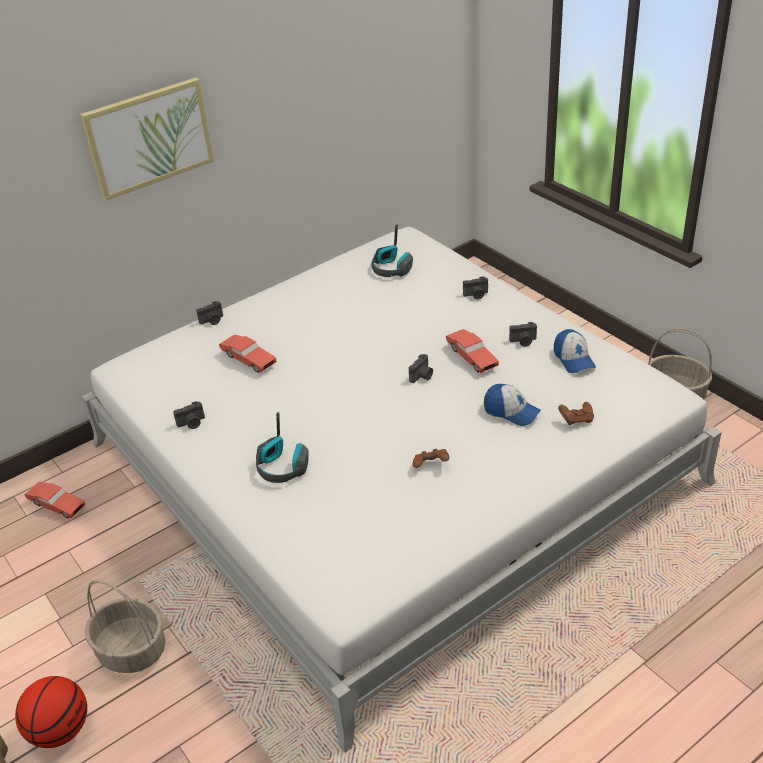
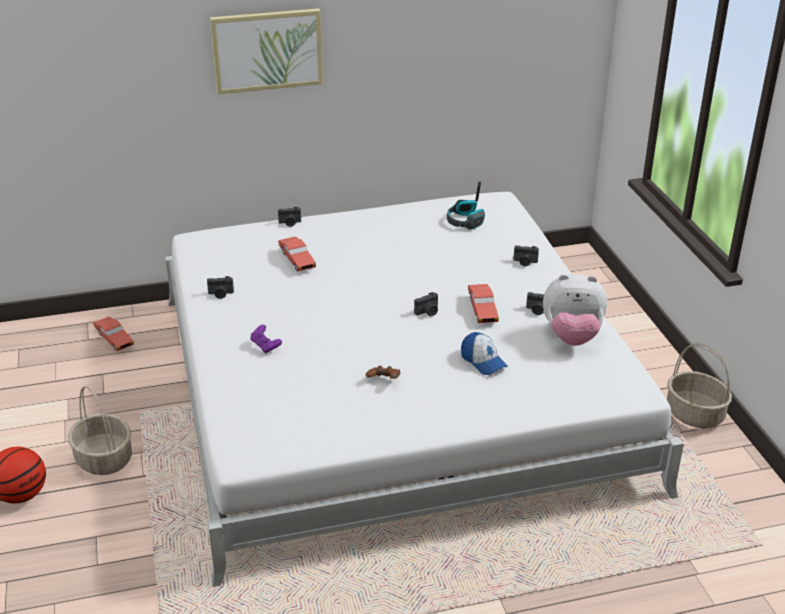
camera: 20 degrees right, 5 degrees down
(282, 467) = (266, 346): headphones -> purple game controller
(573, 359) = (572, 337): cap -> plush toy
(576, 420) = (535, 384): brown game controller -> none

